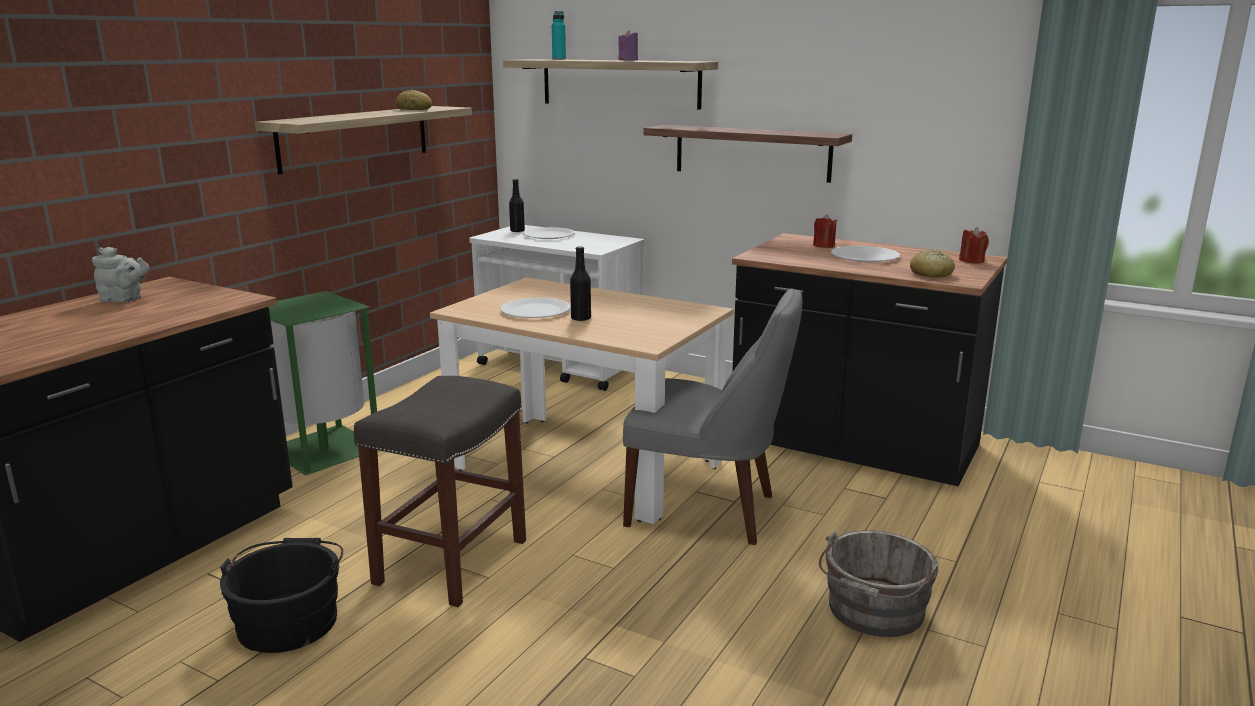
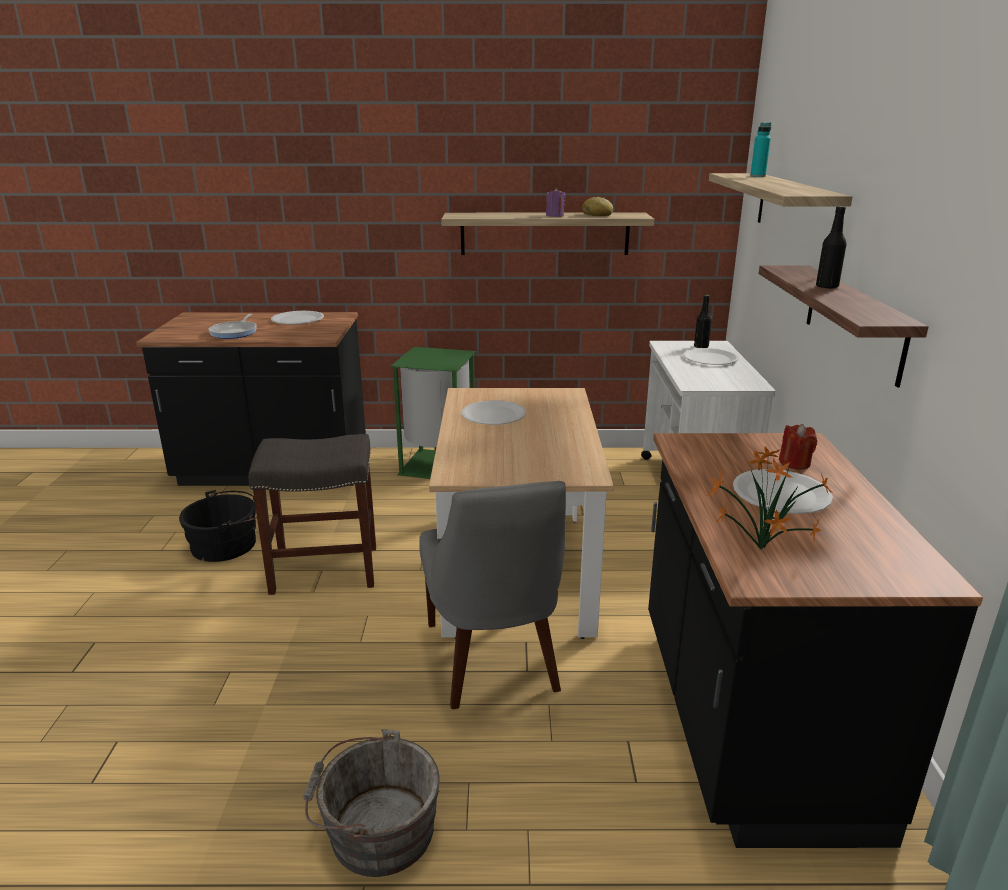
camera: 60 degrees right, 5 degrees up
(96, 330) = (235, 332): none -> frying pan
(124, 300) = (297, 319): grey teapot -> white plate
(581, 318) = (492, 434): black bottle -> black bottle (827, 287)
(628, 60) = (775, 185): purple candle -> purple candle (555, 216)
(931, 274) = (757, 549): bread -> potted plant
(972, 261) = (892, 569): red candle -> none

